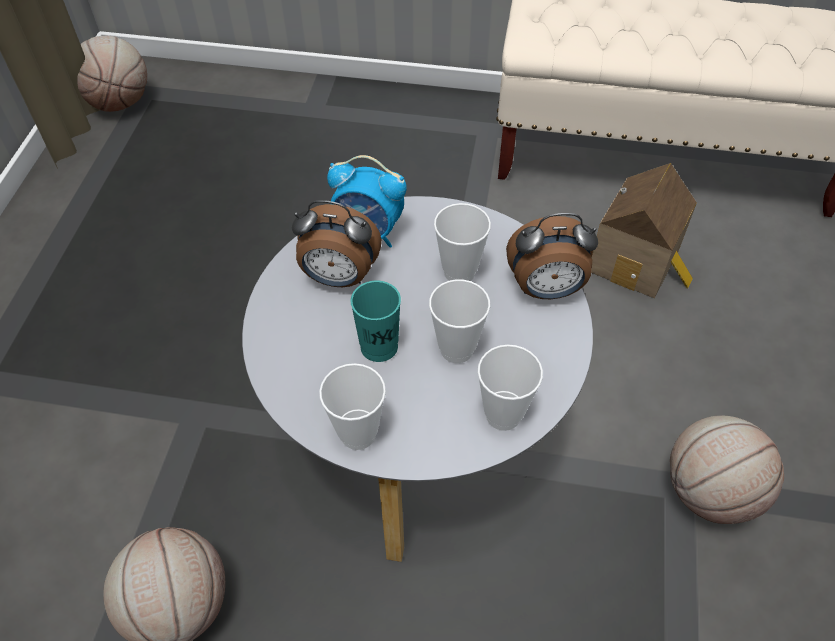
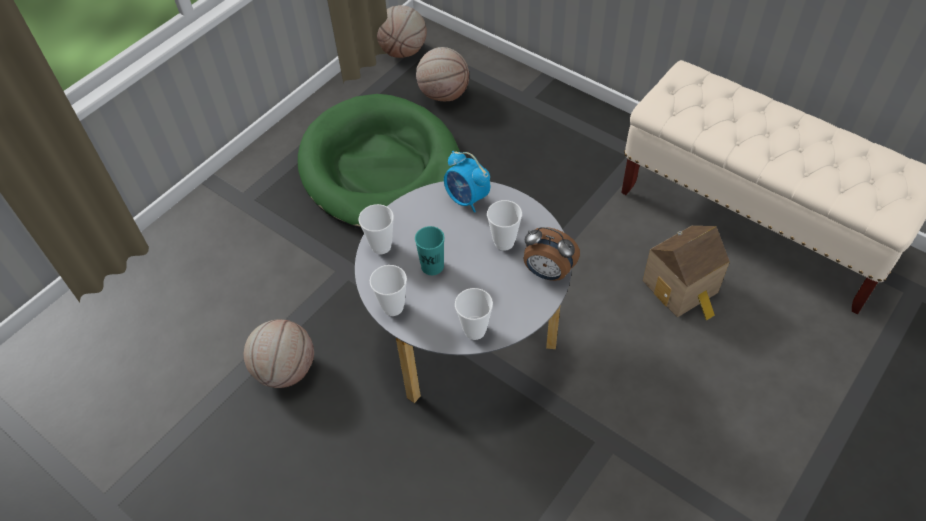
camera: 30 degrees right, 0 degrees up
(170, 258) = (381, 169): none -> green dog bed
(339, 278) = (434, 219): alarm clock -> none
(456, 349) = (473, 285): cup -> cup (381, 246)
(709, 491) = (627, 451): basketball -> basketball (443, 94)

